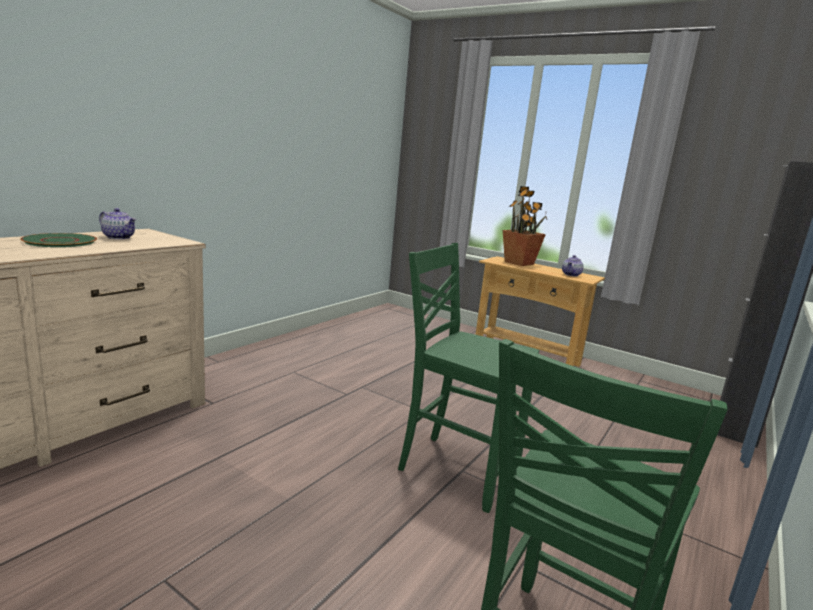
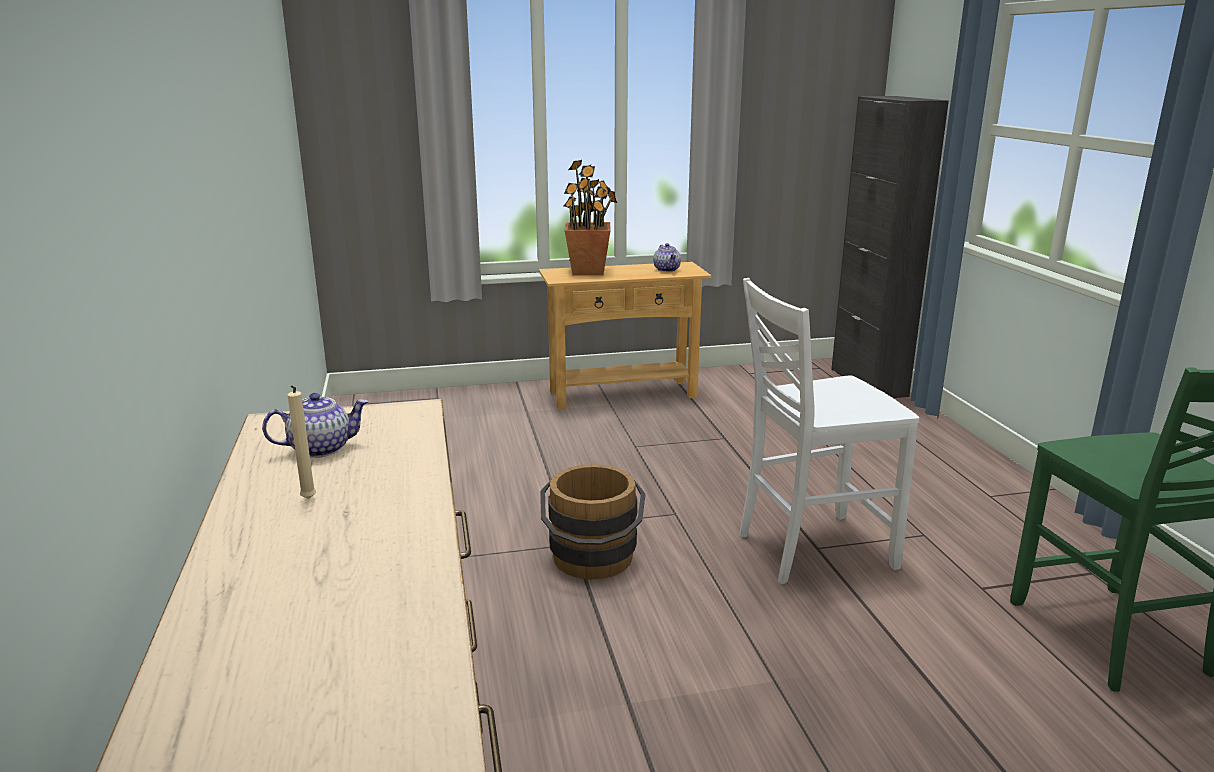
camera: 45 degrees left, 5 degrees up
(59, 241) = (308, 500): green plate -> beige candle
(337, 404) = (593, 562): none -> brown bucket
(456, 468) = (811, 549): green chair -> white chair

